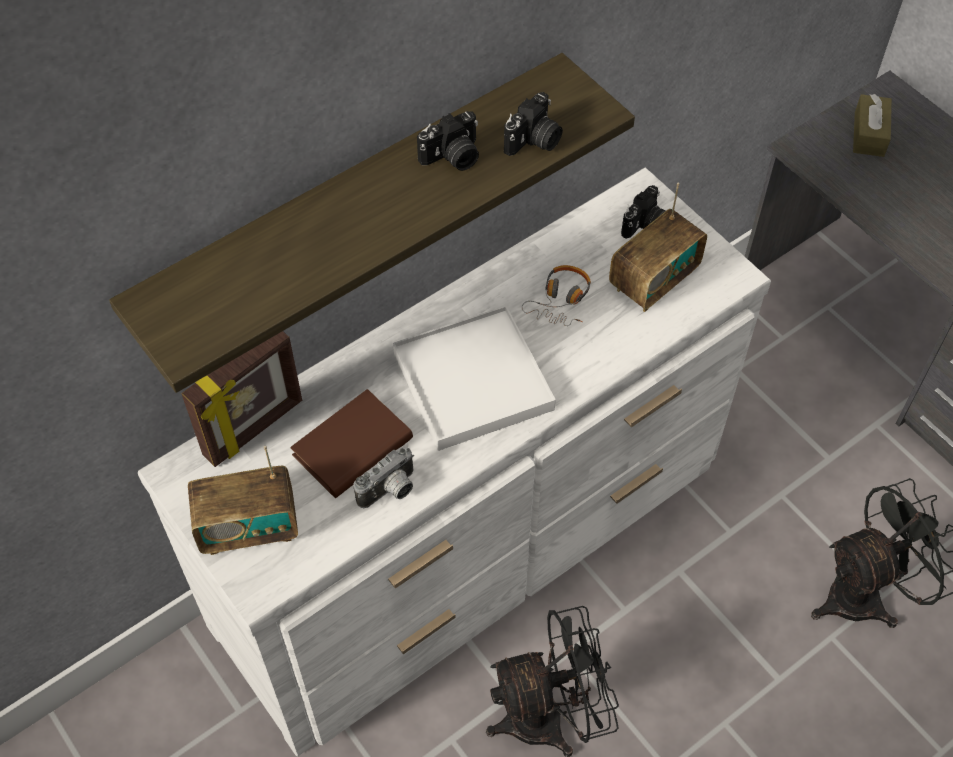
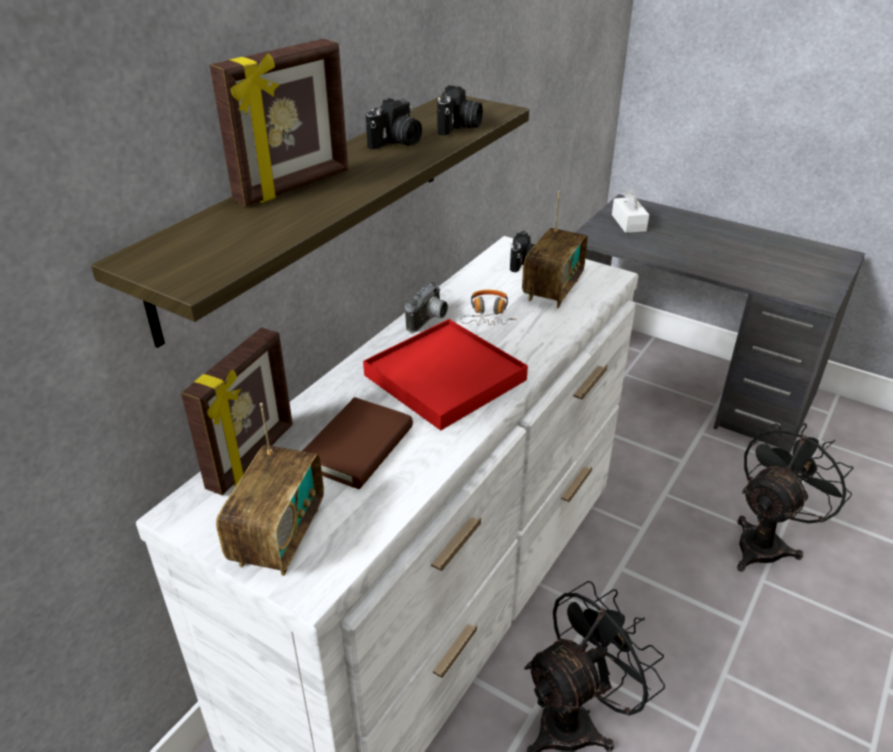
camera: 20 degrees left, 20 degrees down
(249, 527) = (278, 536): radio -> radio turned 45 degrees counterclockwise
(318, 219) = (294, 187): none -> picture frame
(390, 491) = (411, 470): camera -> camera (429, 321)
(472, 382) = (445, 378): white tray -> red tray
(869, 134) = (628, 223): brown tissue box -> white tissue box

